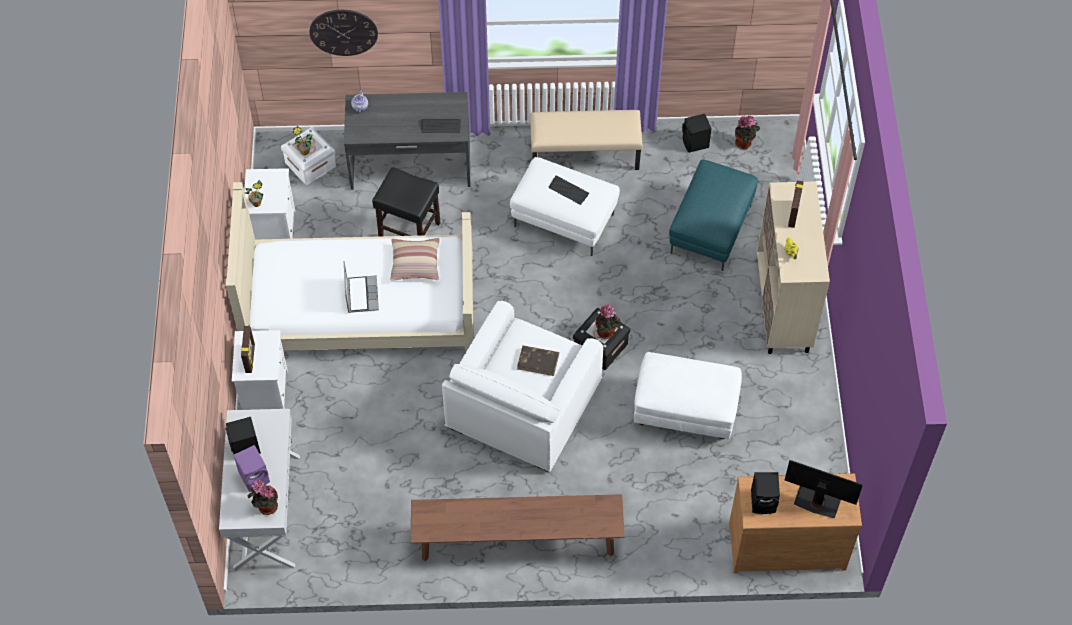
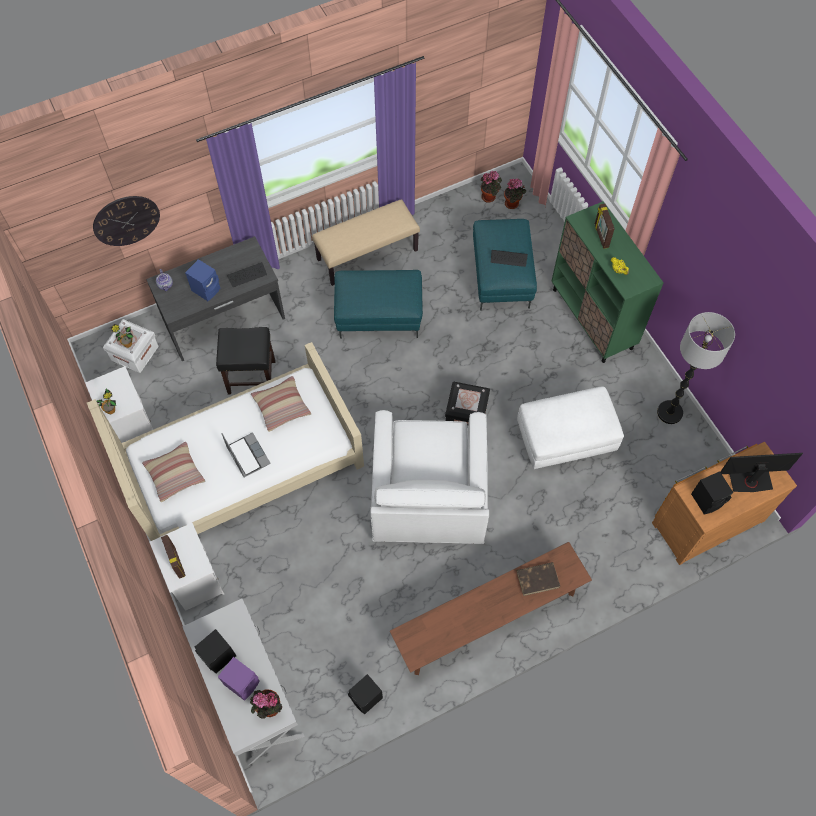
camera: 25 degrees left, 5 degrees up
(287, 285) = (175, 474): none -> pillow
(396, 125) = (207, 289): none -> blue speaker
(538, 361) = (438, 452): brown book -> brown book (538, 579)
(564, 220) = (379, 316): white ottoman -> turquoise ottoman
(568, 191) = (382, 290): keyboard -> keyboard (508, 258)
(607, 333) = (474, 400): potted plant -> potted plant (513, 204)
(695, 143) = (451, 211): black speaker -> black speaker (367, 699)
(783, 307) = (592, 319): beige cabinet -> green cabinet
(810, 429) = (669, 413): none -> floor lamp

